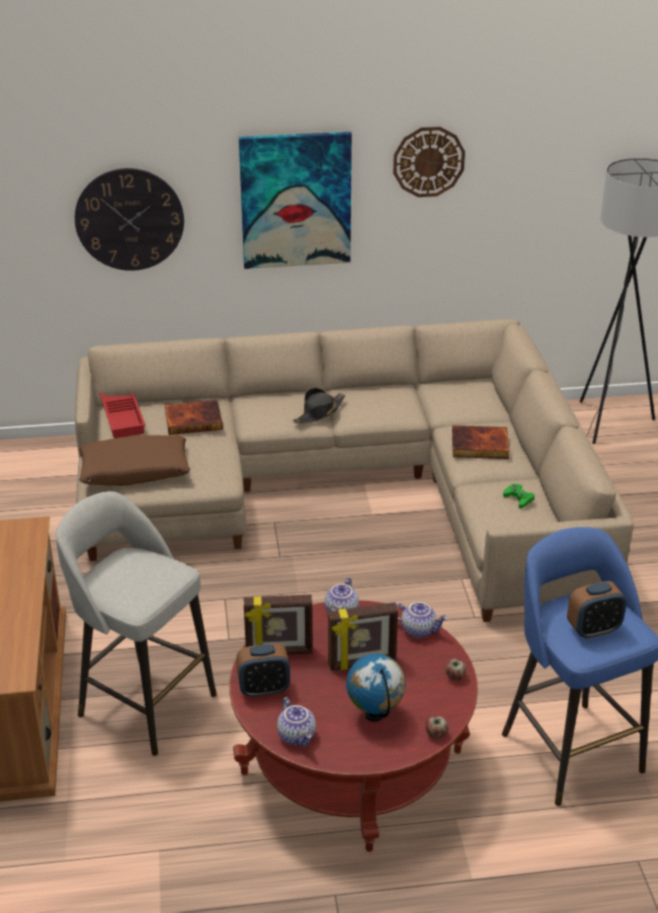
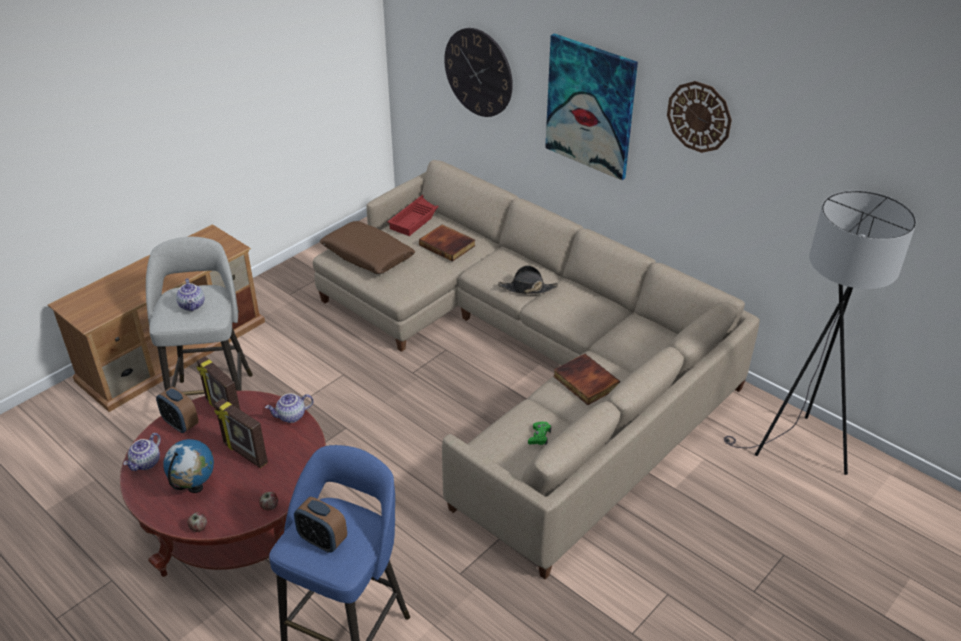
camera: 50 degrees right, 5 degrees up
(419, 630) = (306, 462): teapot -> teapot (193, 305)

